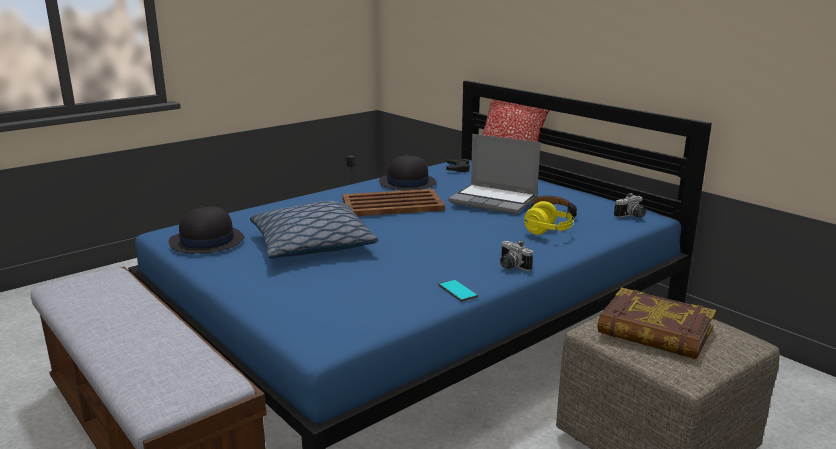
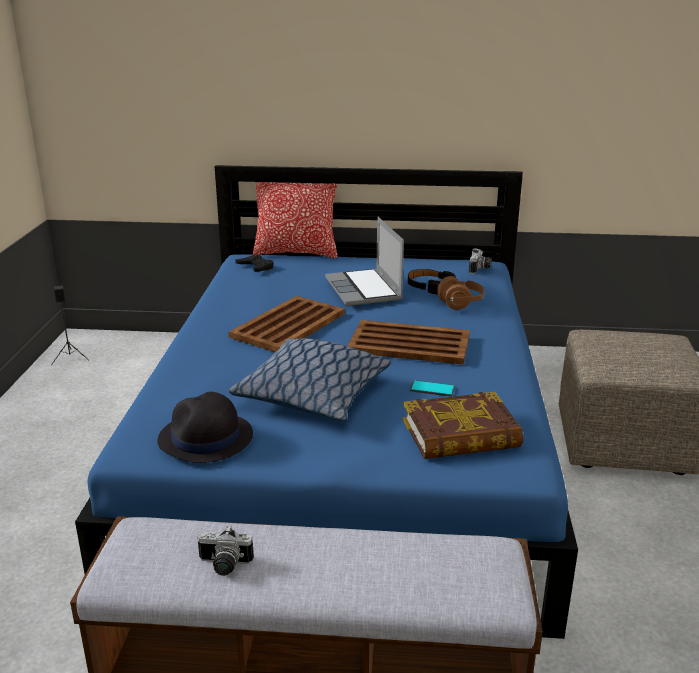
camera: 45 degrees left, 5 degrees up
(407, 183) = (247, 298): black hat -> none
(442, 241) = (408, 343): none -> brown tray
(457, 291) = (510, 380): phone -> phone (432, 389)
(495, 200) = (364, 289): laptop -> laptop turned 90 degrees clockwise
(511, 266) = (497, 344): camera -> camera (224, 565)
(549, 232) = (461, 304): yellow headphones -> brown headphones
(654, 331) = (632, 355): book -> book (461, 434)

